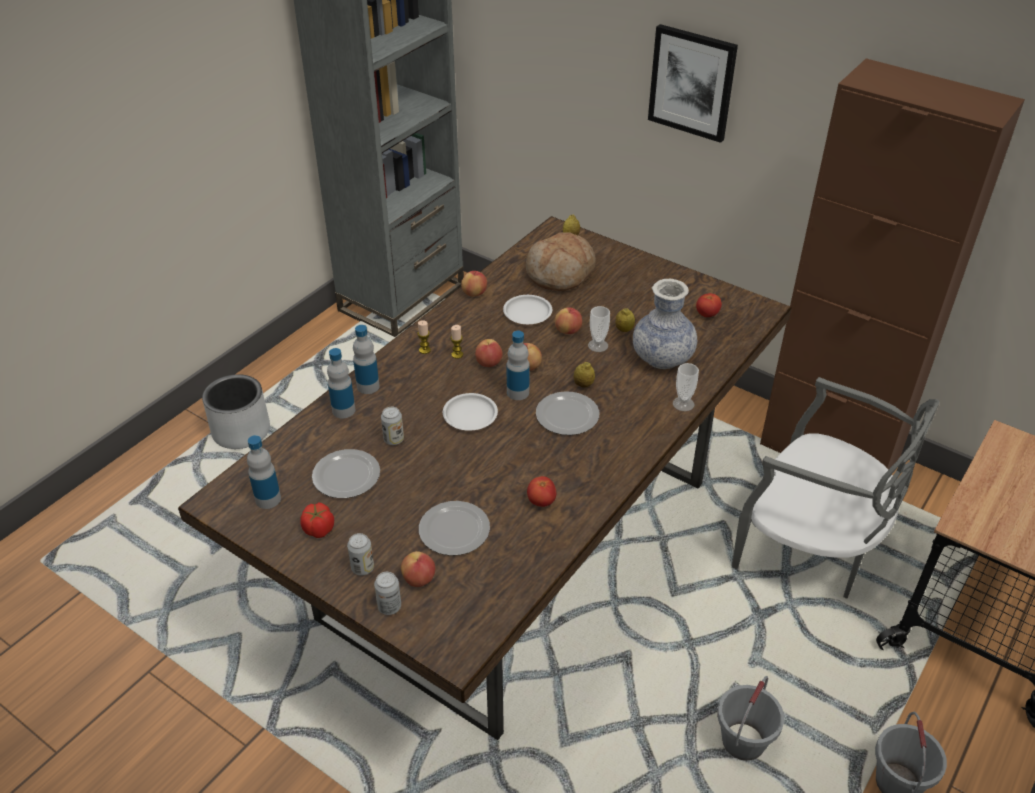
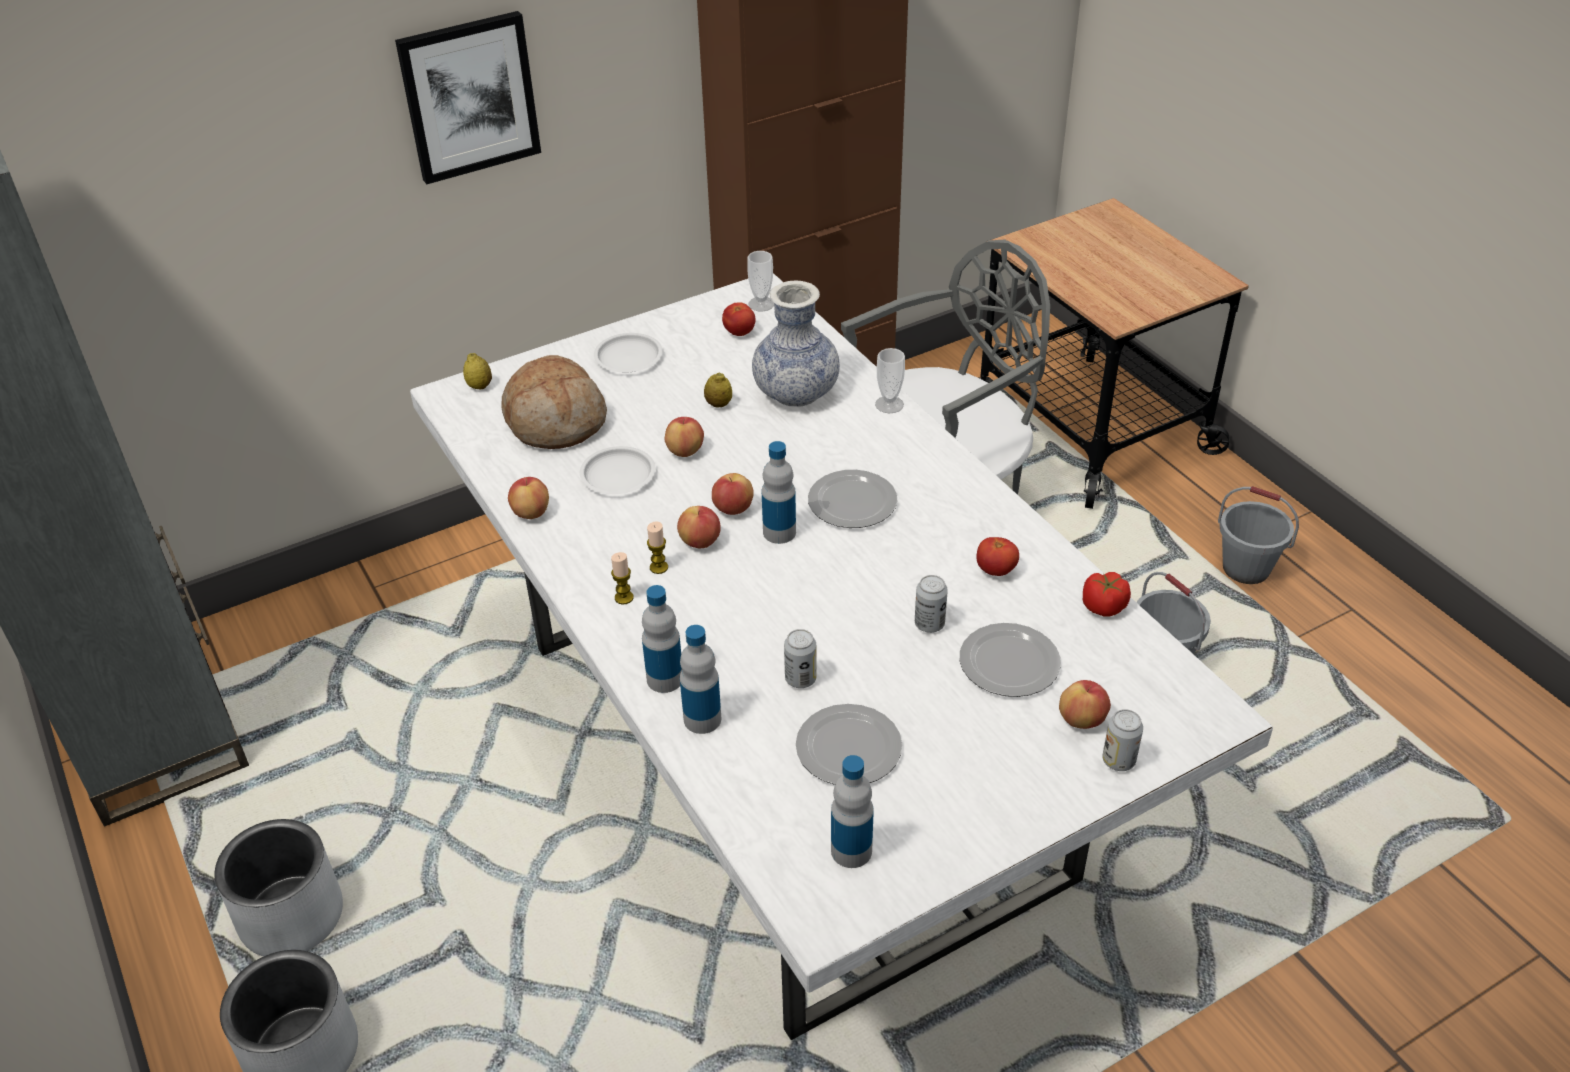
camera: 65 degrees left, 0 degrees up
(314, 392) = (291, 915): none -> grey planter
(319, 529) = (943, 803): tomato -> tomato (1104, 606)
(362, 568) = (1038, 772): can -> can (929, 624)
(469, 415) = (796, 590): white plate -> white plate (628, 358)
(516, 551) = (791, 761): brown dining table -> white dining table
(583, 385) = (802, 471): lemon -> none
(598, 345) = (734, 435): cup -> cup (761, 304)

